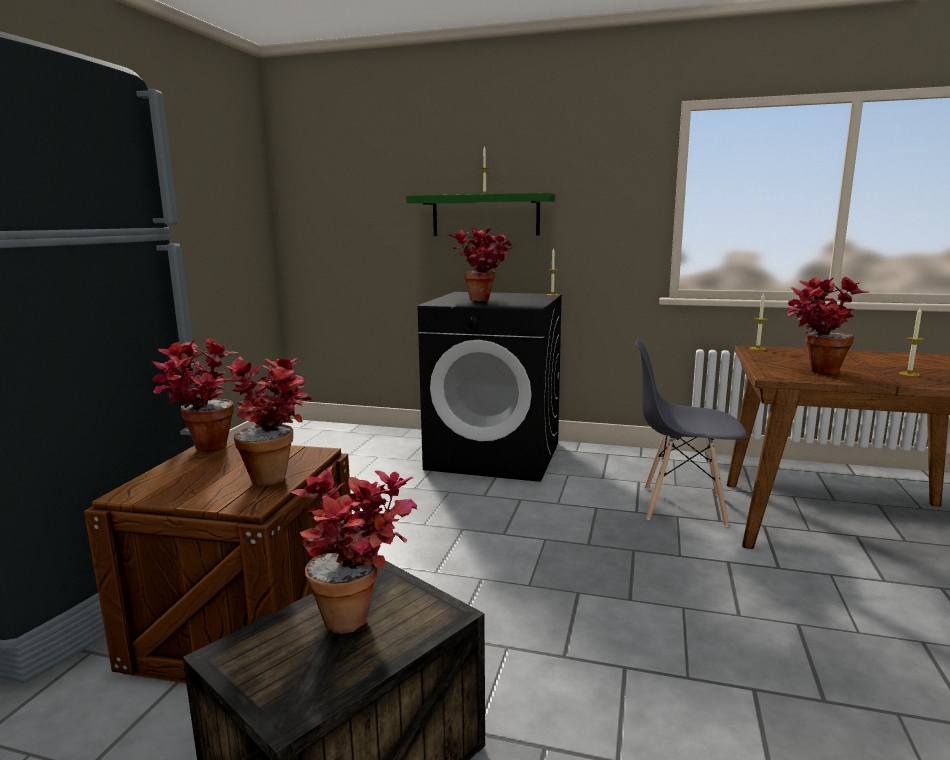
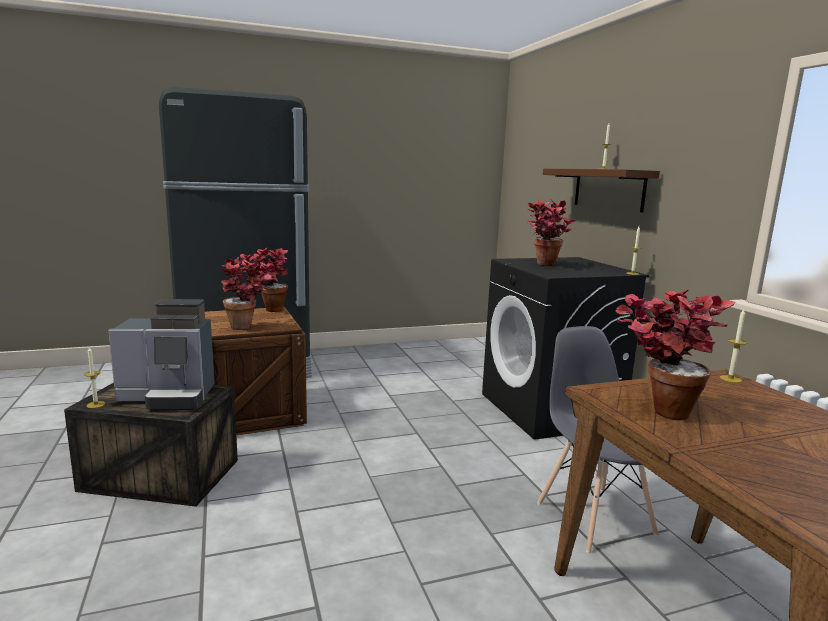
camera: 55 degrees right, 0 degrees up
(363, 618) = (170, 397): potted plant -> coffee machine
(485, 215) = (608, 189): green shelf -> brown shelf
(909, 374) = (774, 462): candle -> candle (96, 404)

